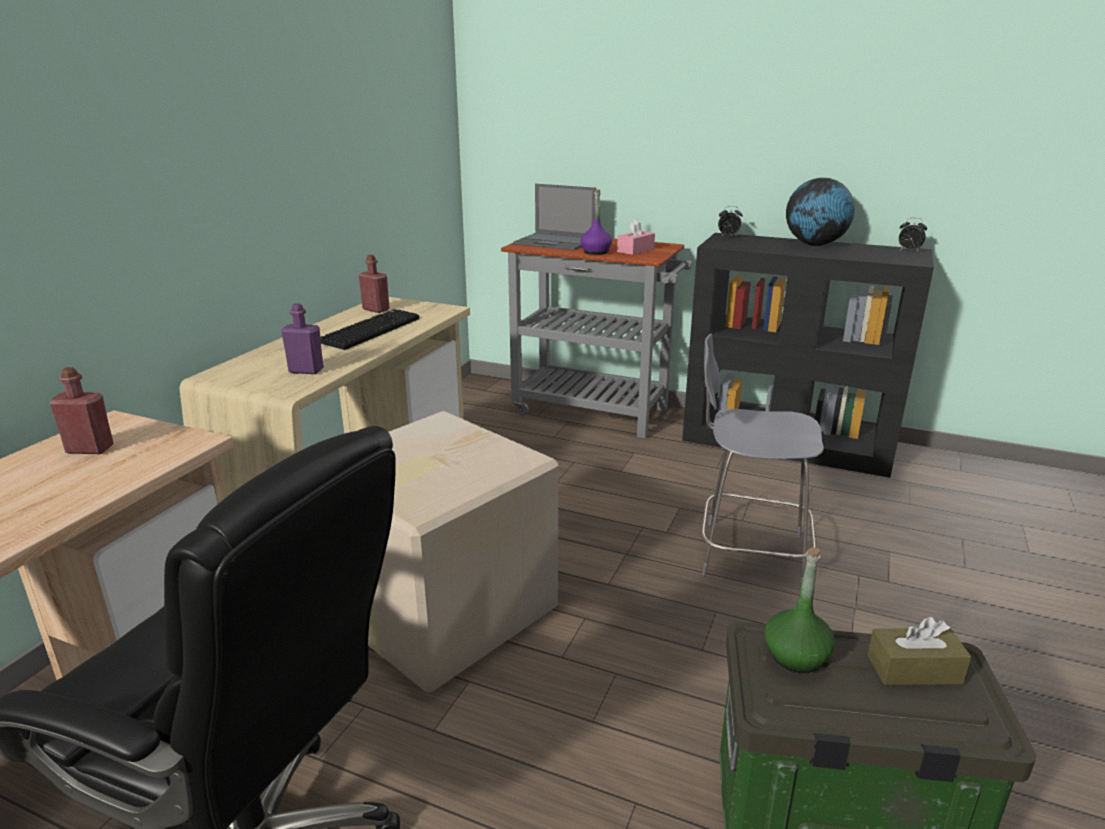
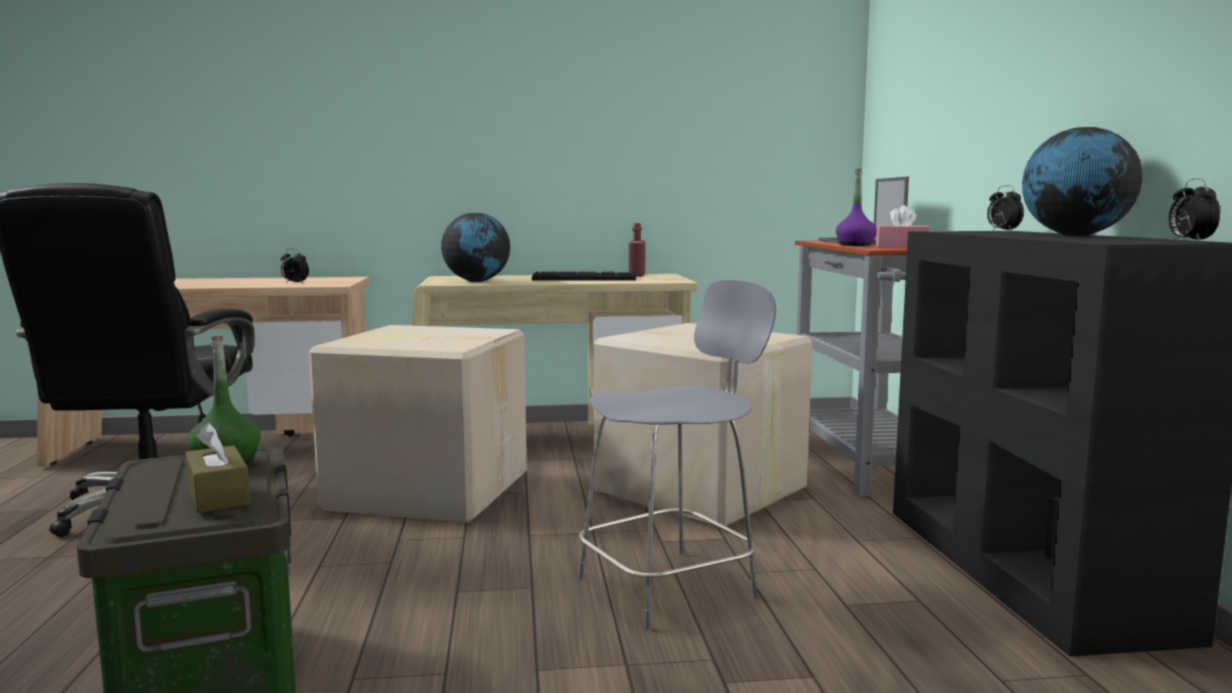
camera: 60 degrees right, 15 degrees down
(90, 449) = (309, 280): red bottle -> none
(125, 463) = (294, 283): none -> alarm clock
(306, 370) = (477, 281): purple bottle -> globe
(583, 484) = (701, 492): none -> cardboard box
(747, 554) = (672, 586): grey chair -> grey chair turned 75 degrees clockwise

